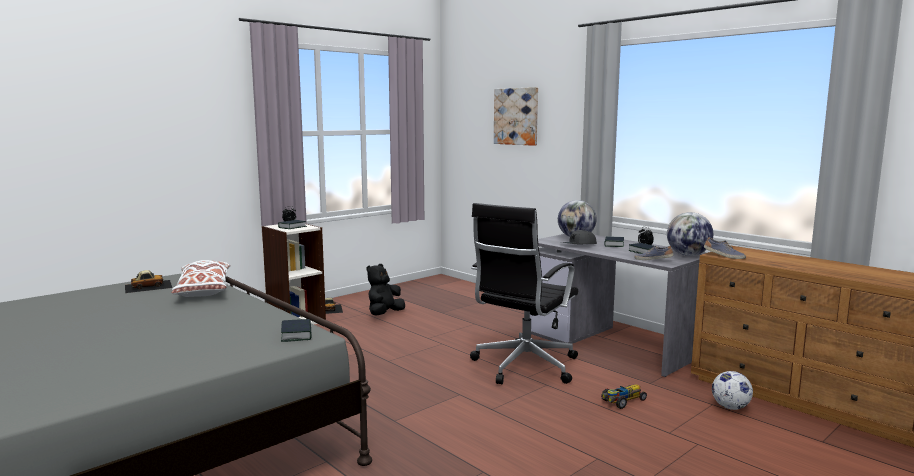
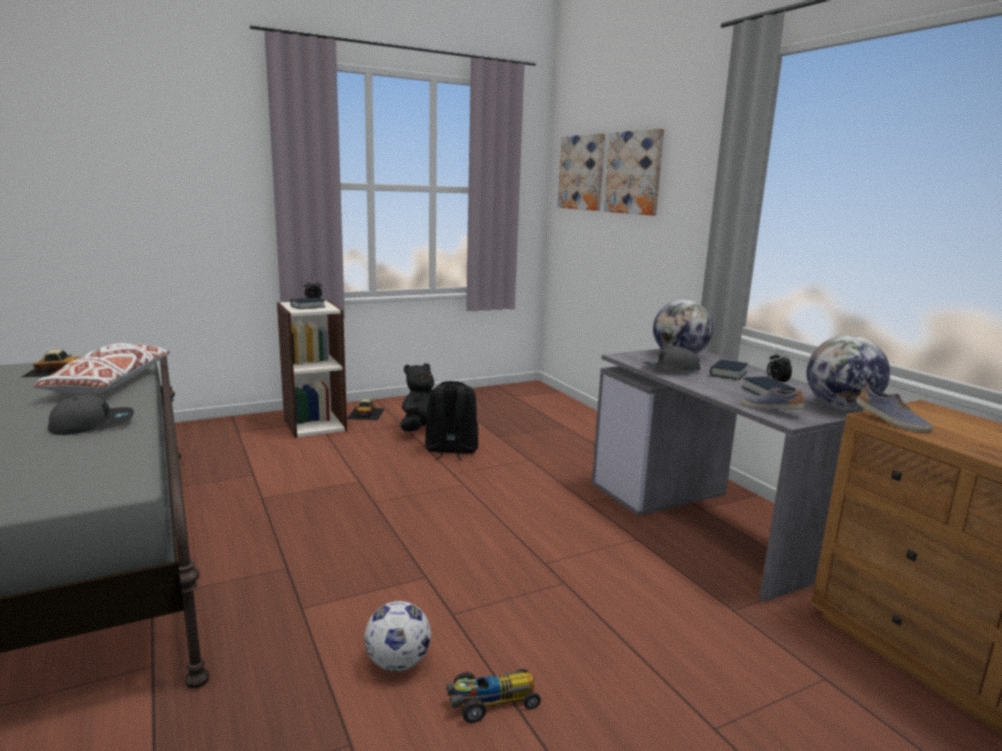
camera: 15 degrees right, 5 degrees up
(238, 312) = (93, 424): none -> grey cap
(296, 334) = (100, 477): book -> none
(415, 325) = (451, 451): none -> black backpack
(471, 116) = (582, 172): none -> picture
(523, 366) = (550, 542): black office chair -> none
(622, 401) = (666, 639): toy car -> toy car (491, 702)
(730, 407) = (857, 693): football -> football (398, 663)

